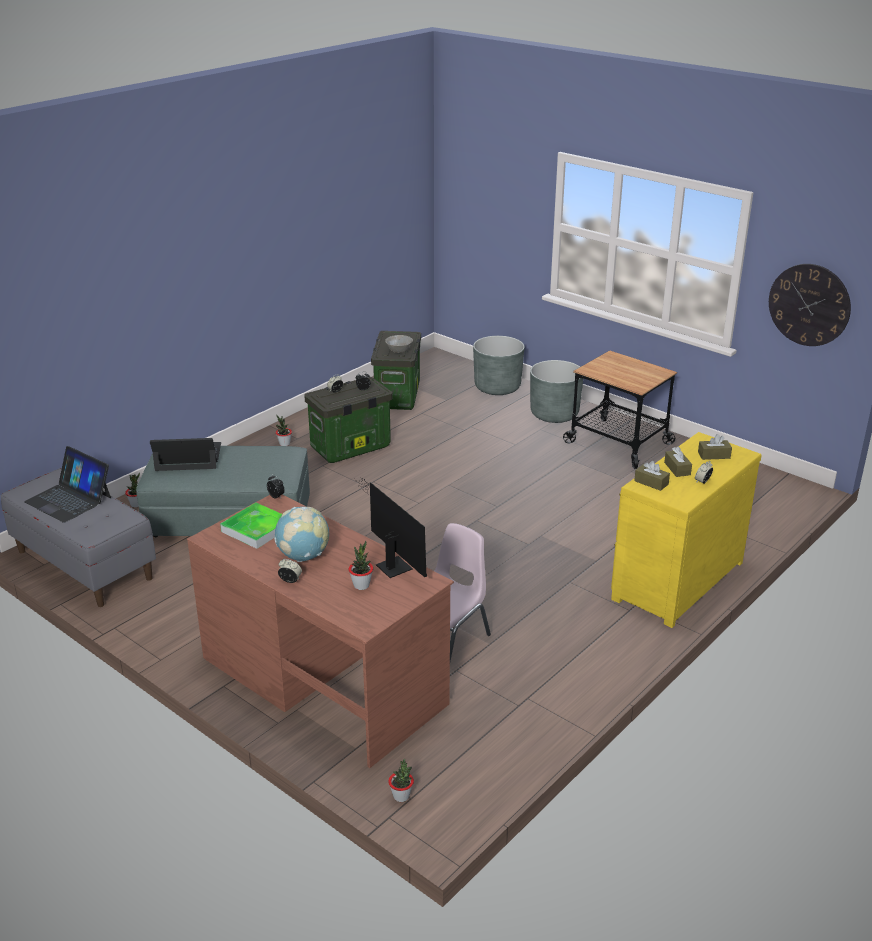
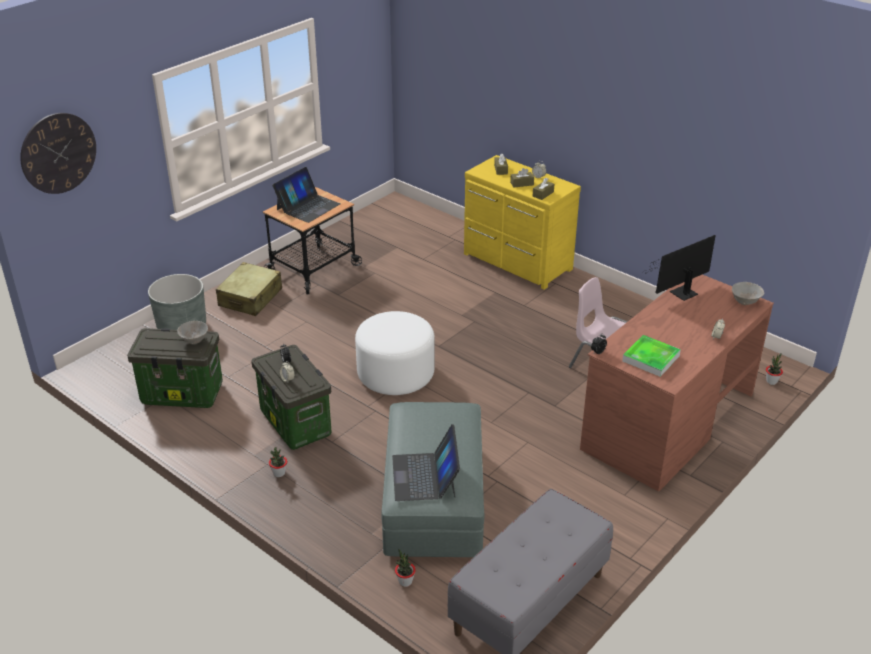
camera: 90 degrees left, 5 degrees up
(69, 499) = (522, 556): laptop -> laptop (307, 206)
(303, 556) = (682, 333): globe -> none
(361, 585) = (711, 306): potted plant -> none
(369, 616) = (745, 301): none -> grey bowl
(424, 495) = (395, 374): none -> white ottoman
(554, 414) = (250, 298): grey planter -> beige suitcase
(809, 305) = (361, 77): wall clock -> wall clock (58, 153)

